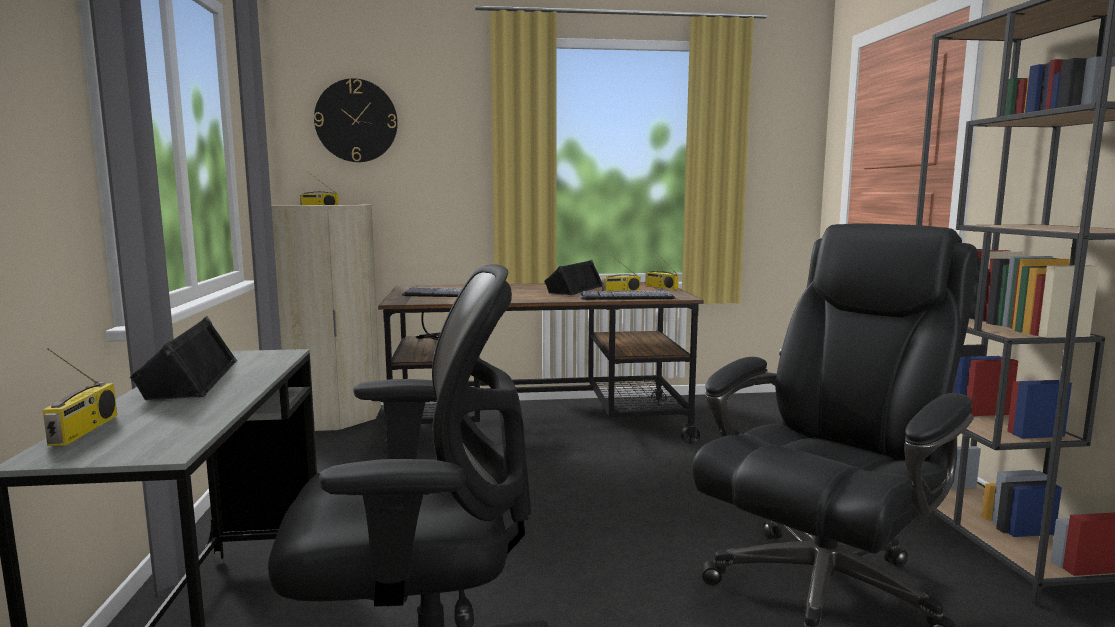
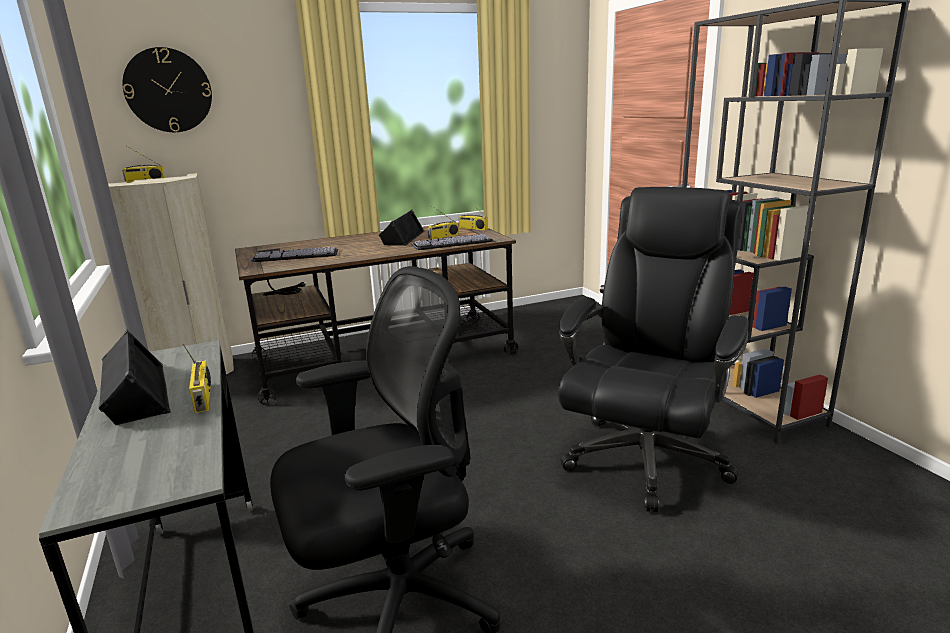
camera: 15 degrees left, 10 degrees up
(84, 430) = (90, 470): radio -> radio (204, 398)

